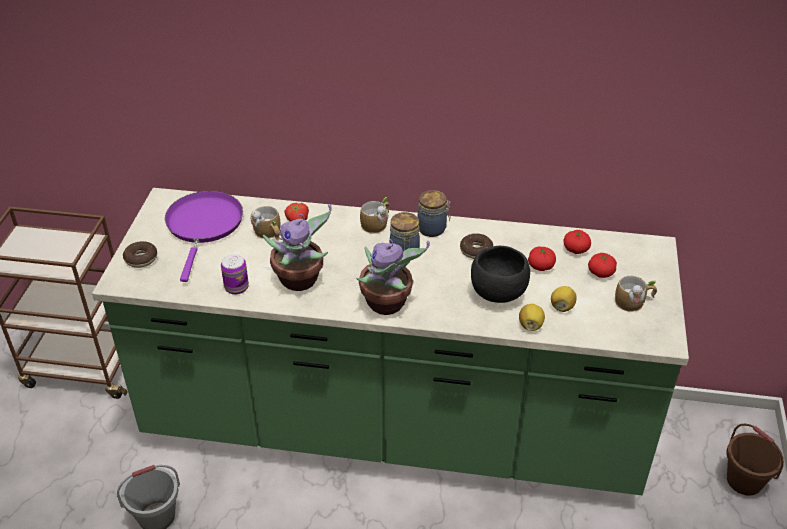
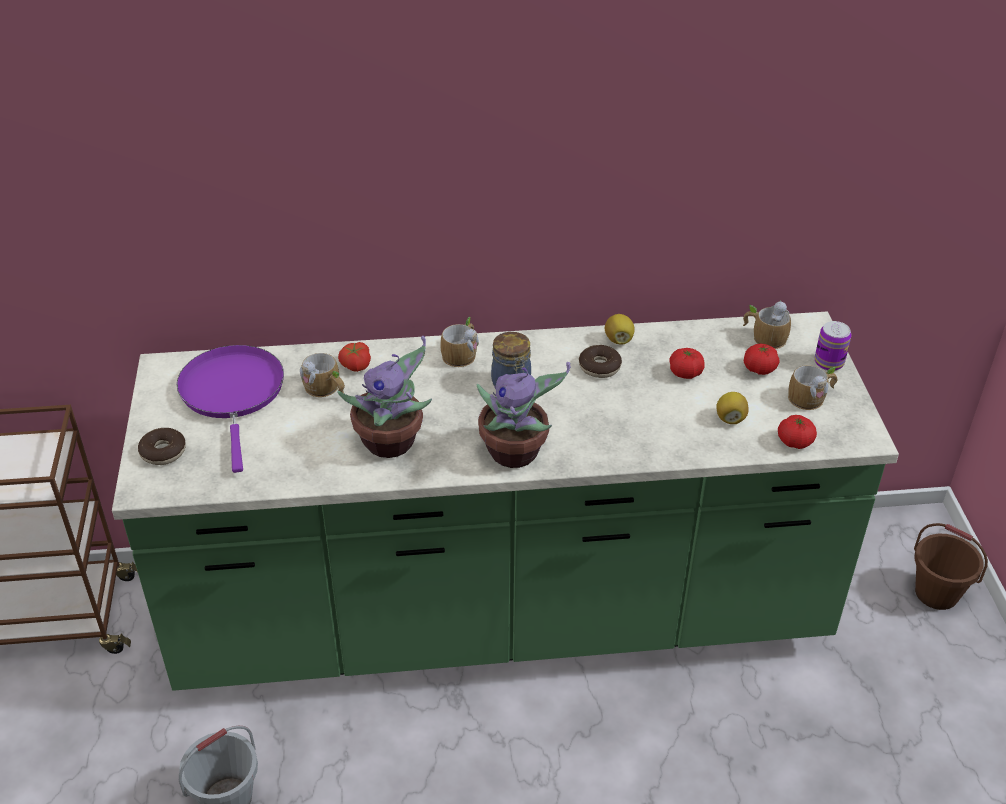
camera: 15 degrees left, 0 degrees up
(236, 287) = (310, 467): can -> can (829, 362)
(433, 229) = (535, 349): jar -> none
(498, 293) = (647, 415): black bowl -> none
(530, 325) = (702, 448): lemon -> lemon (618, 340)
(576, 249) = (719, 345): tomato -> tomato (794, 442)
(615, 248) = (764, 336): none -> mug

